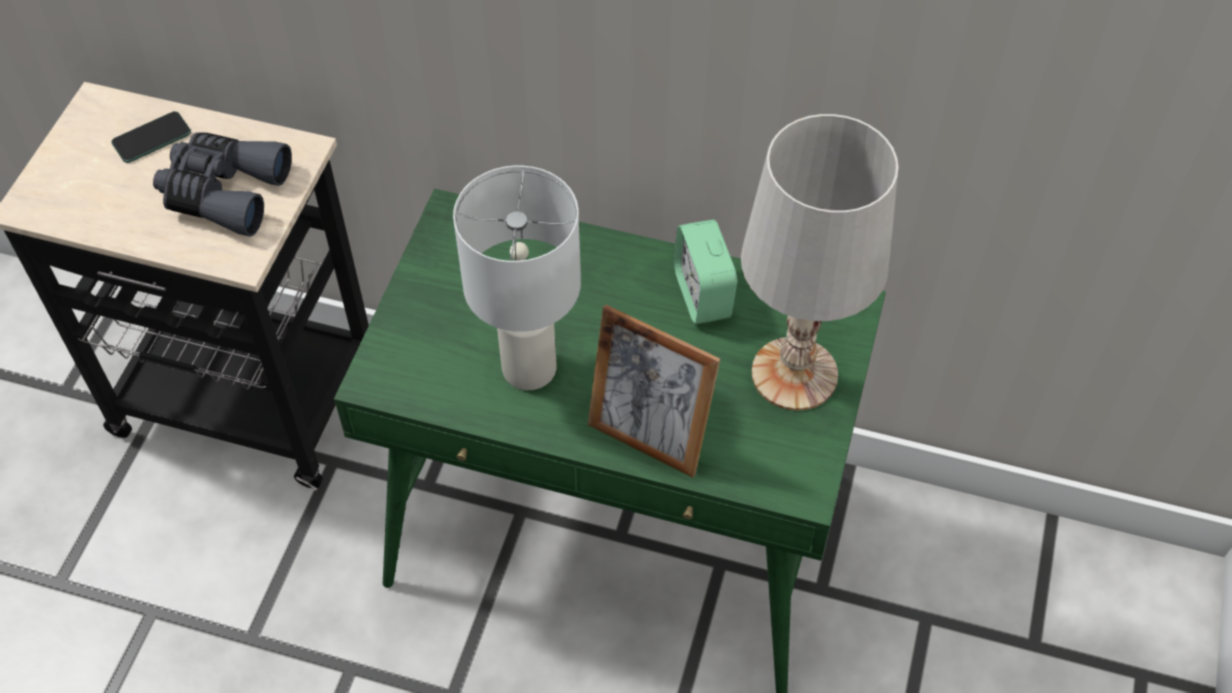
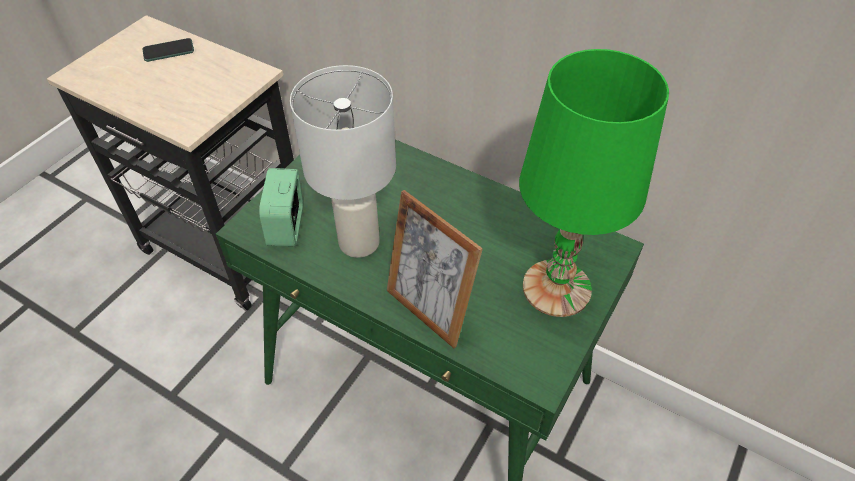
camera: 15 degrees right, 5 degrees down
(223, 192) = (196, 88): grey binoculars -> none
(702, 294) = (502, 218): alarm clock -> alarm clock (287, 226)
(795, 374) = (557, 288): white table lamp -> green table lamp

